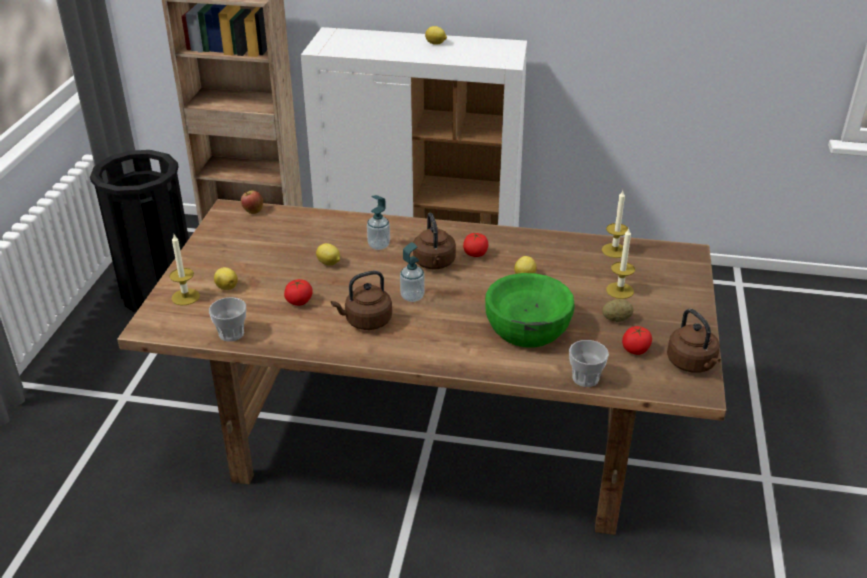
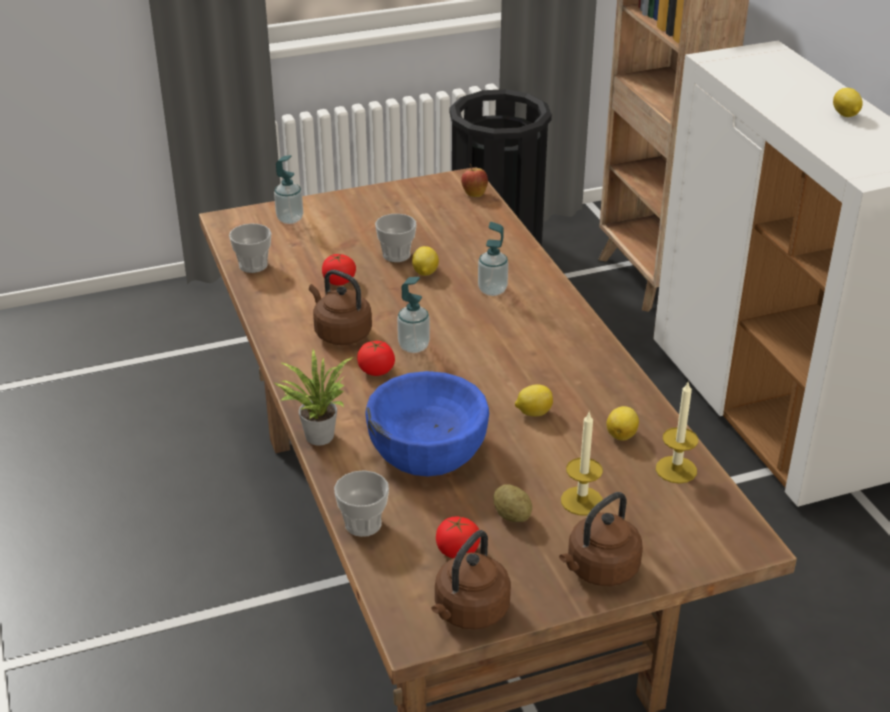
camera: 60 degrees right, 0 degrees up
(185, 297) = (290, 219): candle -> soap dispenser
(226, 287) = (326, 233): lemon -> lemon (622, 434)
(293, 267) = (396, 255): none -> cup
(434, 263) = (495, 339): brown kettle -> brown kettle (599, 570)
(475, 254) = (545, 360): tomato -> tomato (376, 370)
(476, 368) = (317, 434): none -> potted plant
(528, 328) = (427, 448): green bowl -> blue bowl

